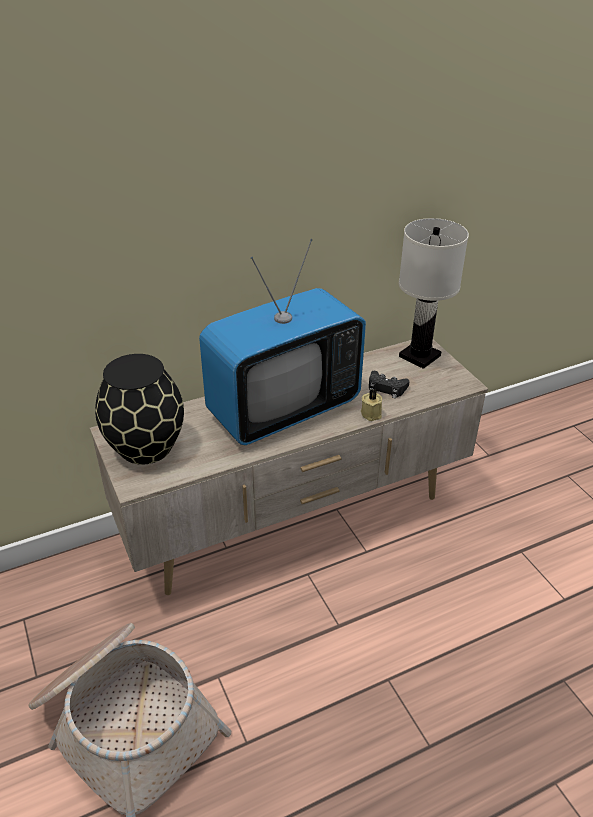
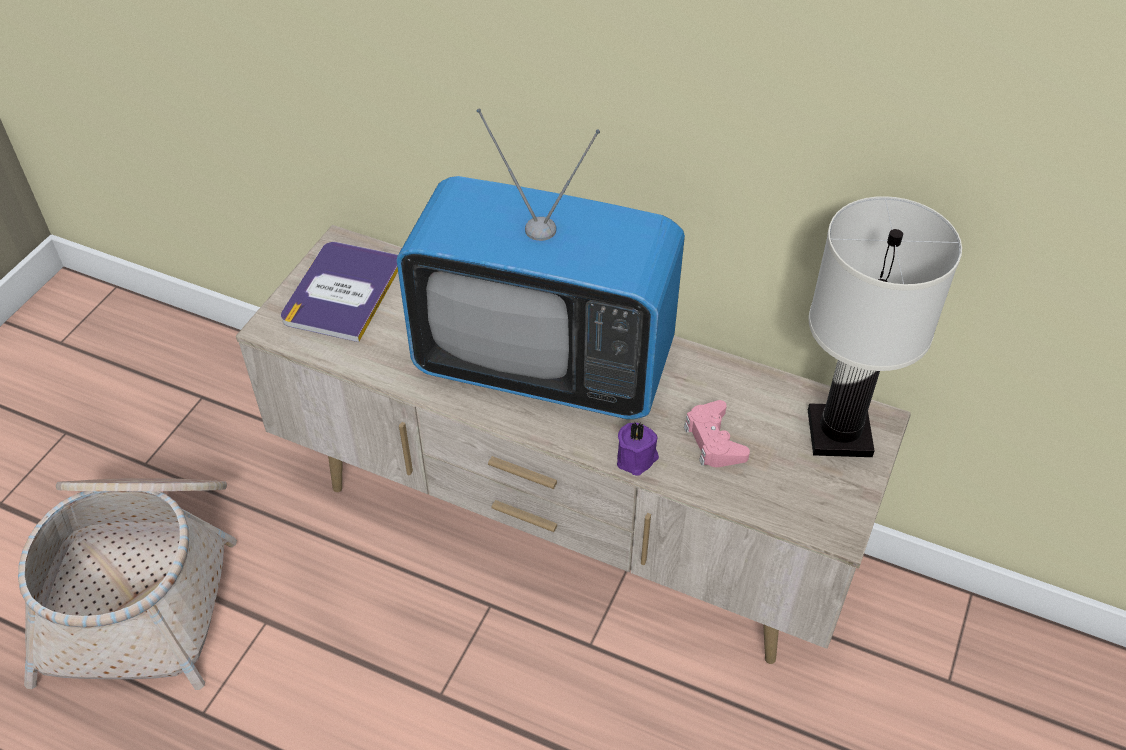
camera: 50 degrees right, 10 degrees up
(145, 448) = (342, 292): black vase -> book
(372, 413) = (637, 459): beige candle -> purple candle
(386, 388) = (714, 441): black game controller -> pink game controller

